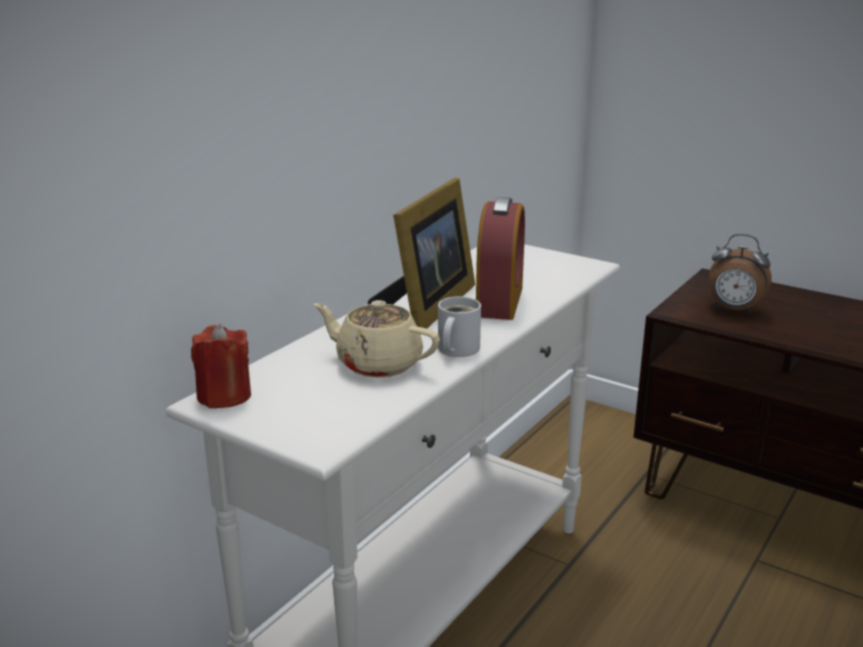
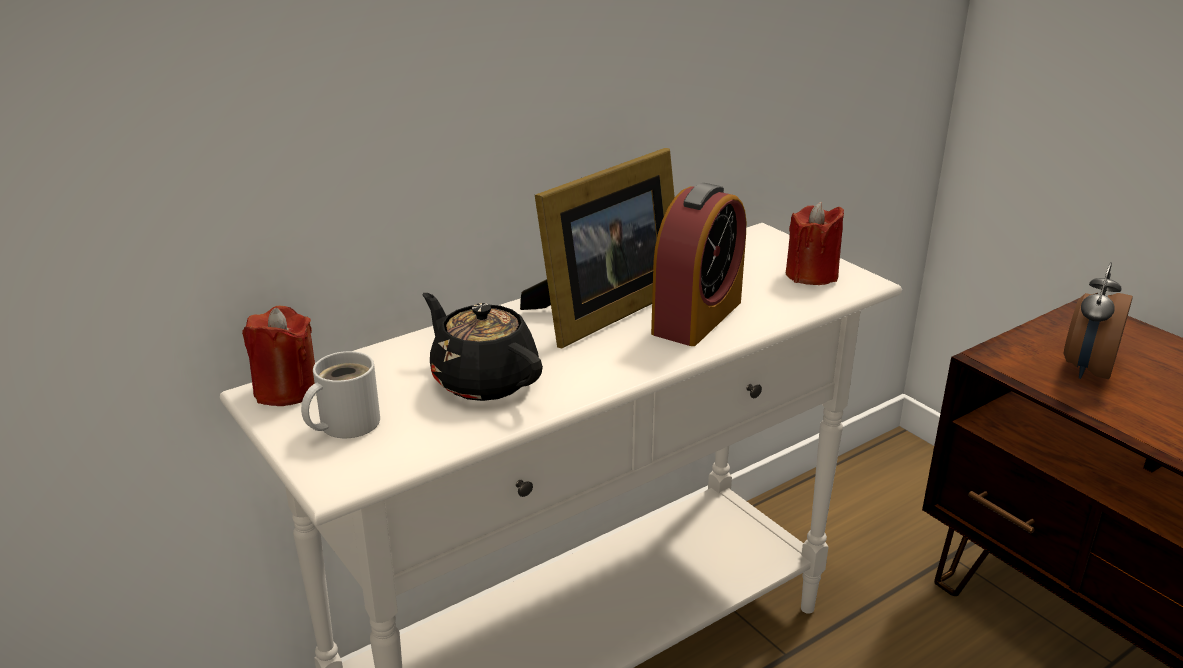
camera: 20 degrees right, 5 degrees up
(377, 364) = (483, 380): beige teapot -> black teapot
(455, 349) = (590, 377): white mug -> white mug (344, 424)
(556, 265) = (811, 275): none -> red candle
(733, 310) = (1086, 369): alarm clock -> alarm clock turned 75 degrees clockwise

